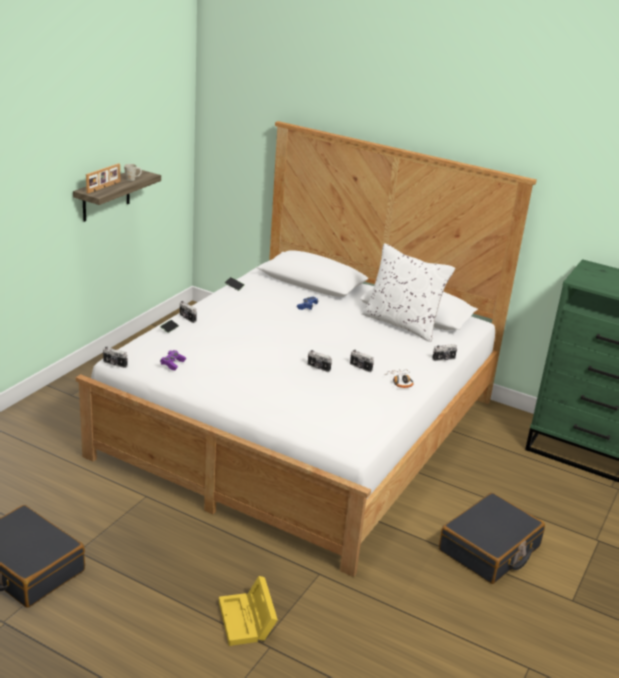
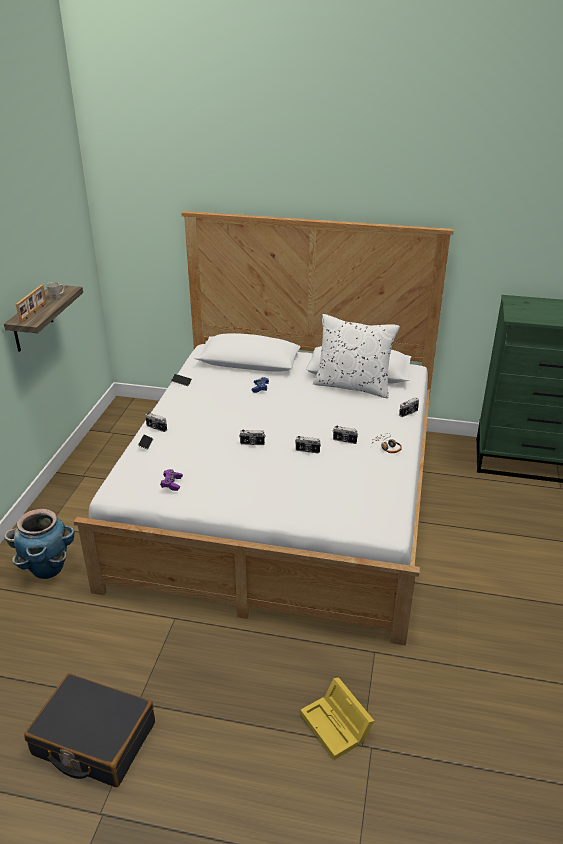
camera: 15 degrees left, 5 degrees up
(55, 428) = (48, 568): none -> planter
(114, 364) = (113, 499): camera -> camera (252, 443)
(489, 549) = (501, 579): black suitcase -> none

